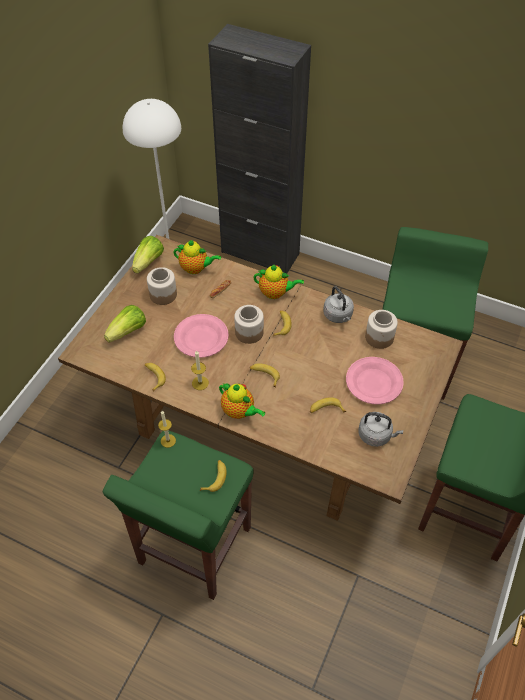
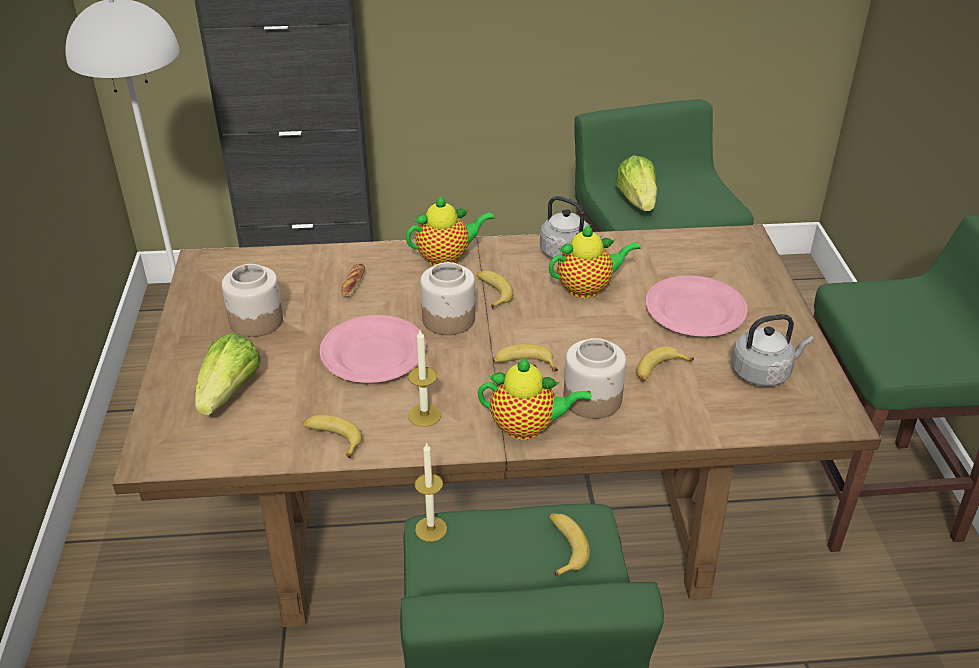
camera: 30 degrees left, 15 degrees down
(148, 262) = (194, 288): lettuce -> lettuce (637, 201)
(196, 268) = (287, 270): teapot -> teapot (588, 288)
(379, 337) = (649, 257): jar -> jar (592, 399)

